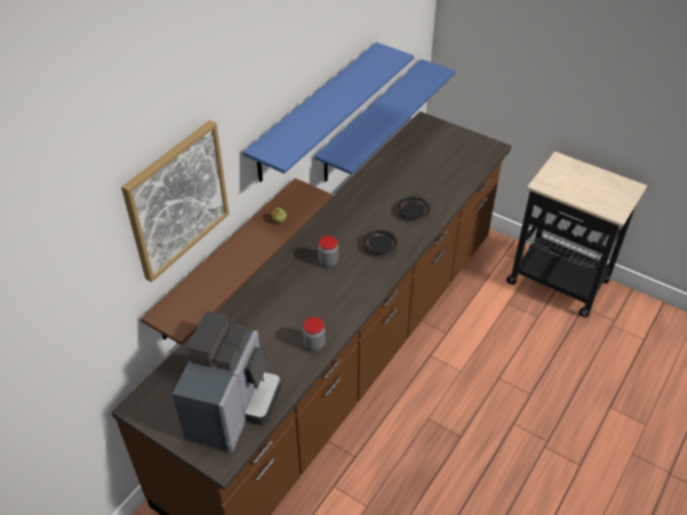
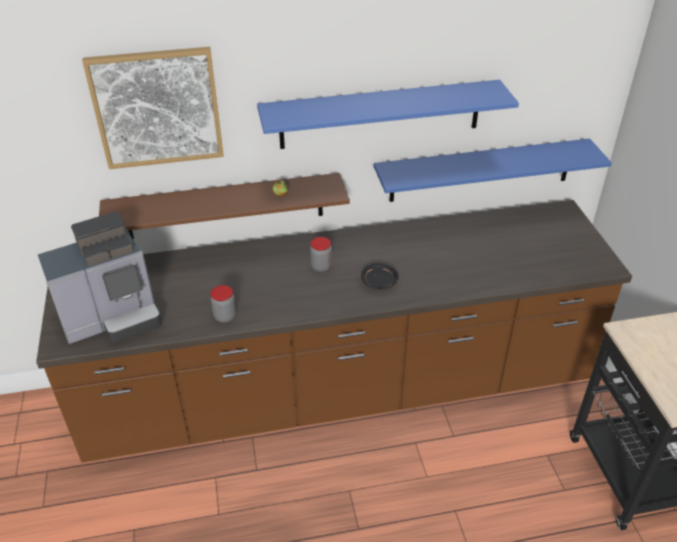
camera: 45 degrees right, 5 degrees down
(413, 211) = (448, 273): black plate -> none

